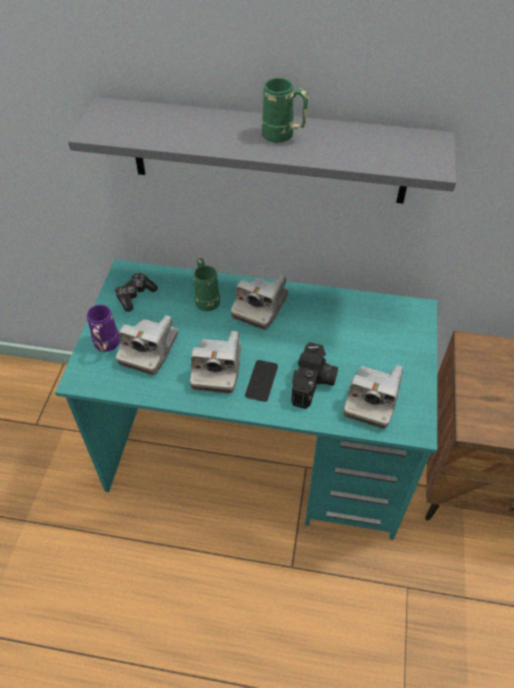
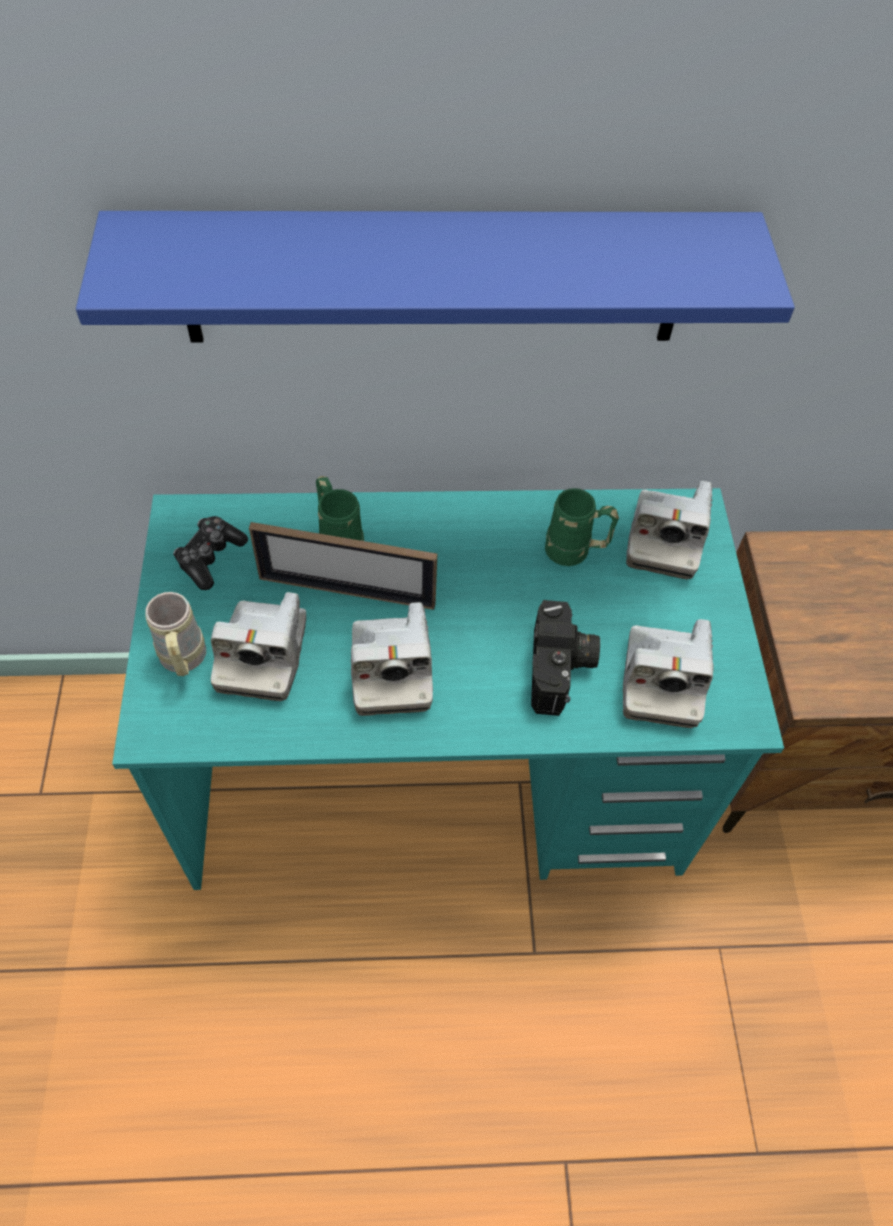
camera: 15 degrees left, 5 degrees up
(106, 346) = (183, 662): purple mug -> beige mug
(204, 324) = (347, 591): none -> picture frame
(260, 307) = (435, 545): camera -> camera (664, 539)
(261, 381) = (472, 679): phone -> none
(268, 152) = (434, 278): grey shelf -> blue shelf
(283, 136) = (476, 253): green mug -> green mug (575, 552)

